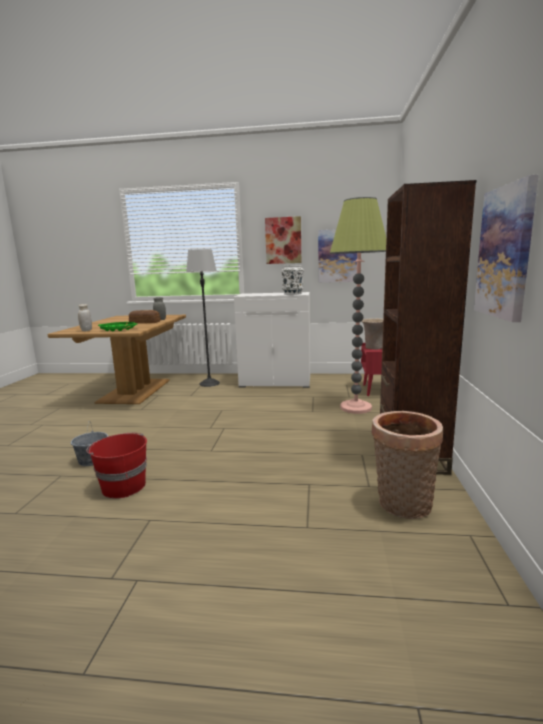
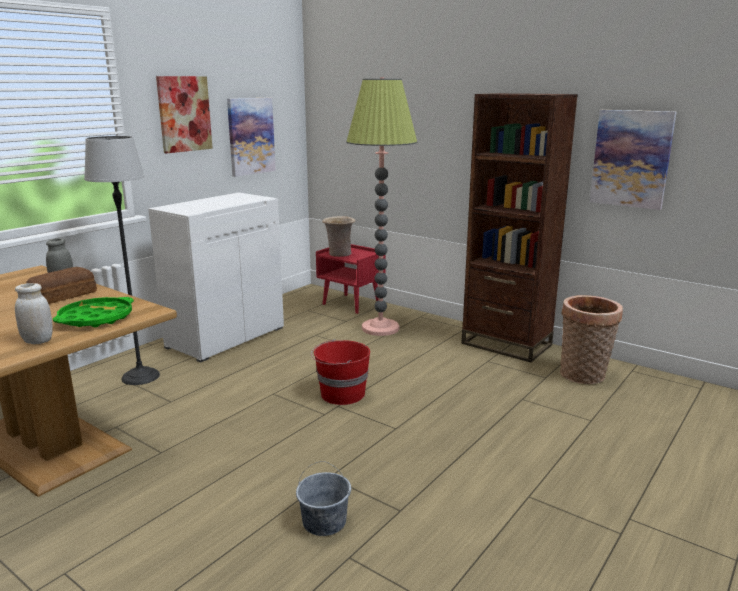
camera: 60 degrees left, 5 degrees up
(123, 486) = (434, 504): red bucket -> red bucket (341, 394)
(293, 294) = (246, 199): white vase -> none

